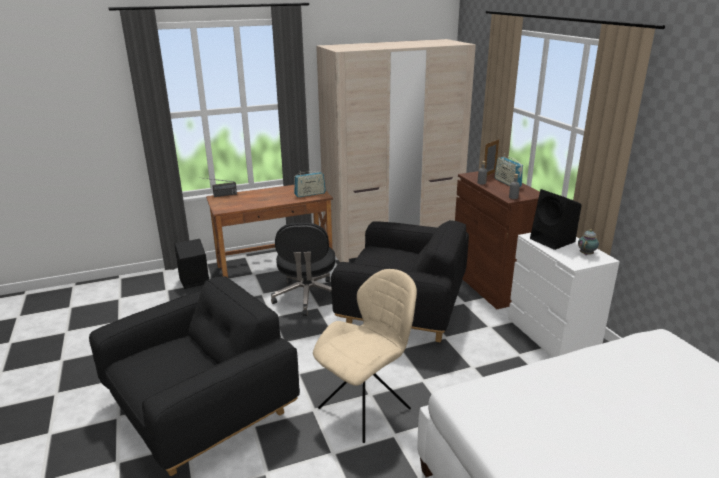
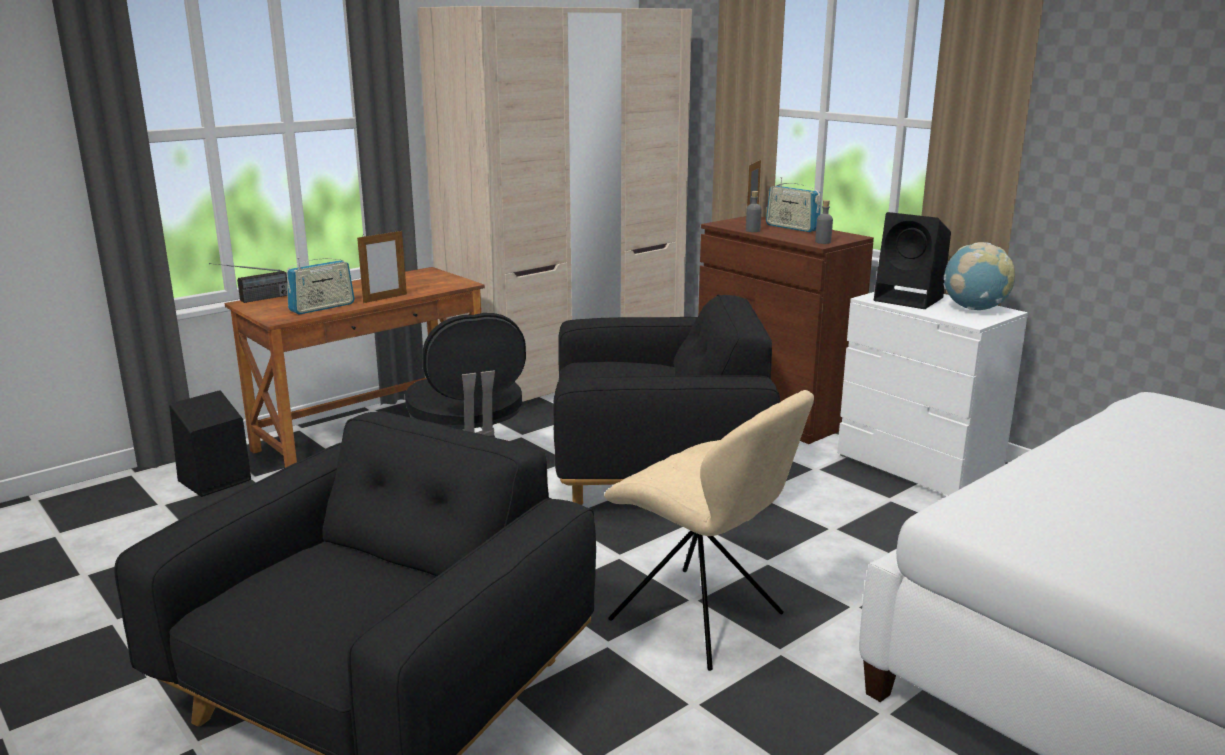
camera: 20 degrees left, 5 degrees down
(278, 202) = (385, 298): none -> picture frame
(310, 194) = (436, 283): radio -> radio (322, 307)
(367, 407) = (701, 620): beige chair -> beige chair turned 105 degrees clockwise
(586, 254) = (975, 309): teapot -> globe

